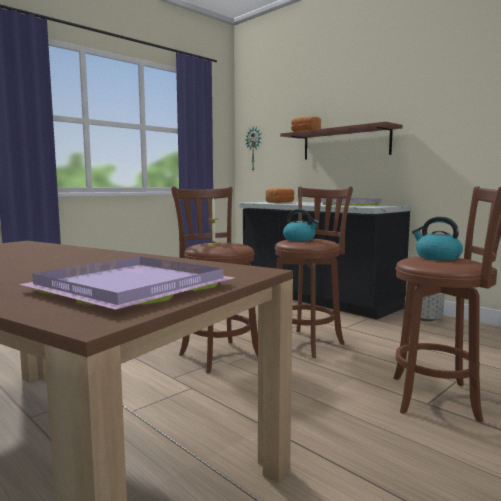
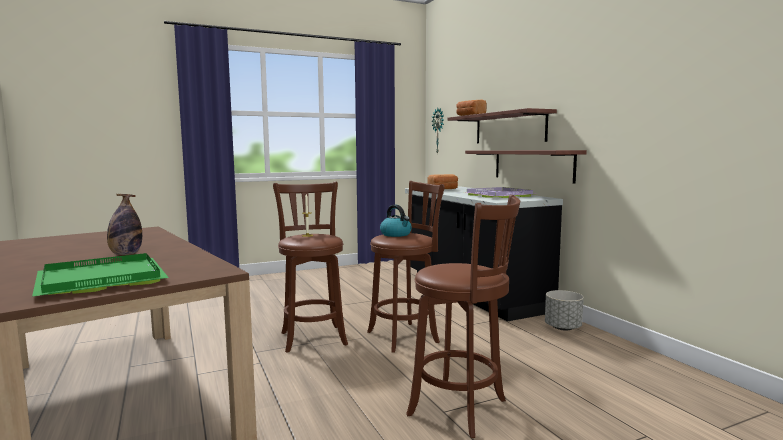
camera: 20 degrees right, 0 degrees up
(76, 264) = (126, 254): none -> bottle
(135, 288) = (104, 279): purple tray -> green tray
(373, 177) = (532, 165): none -> shelf
(437, 257) = (461, 266): kettle -> none

